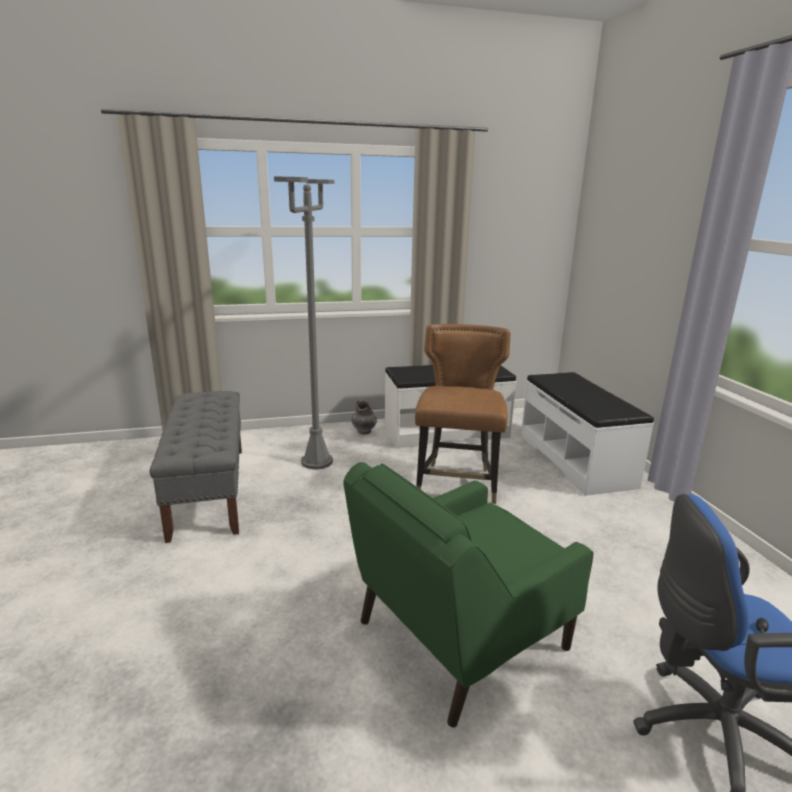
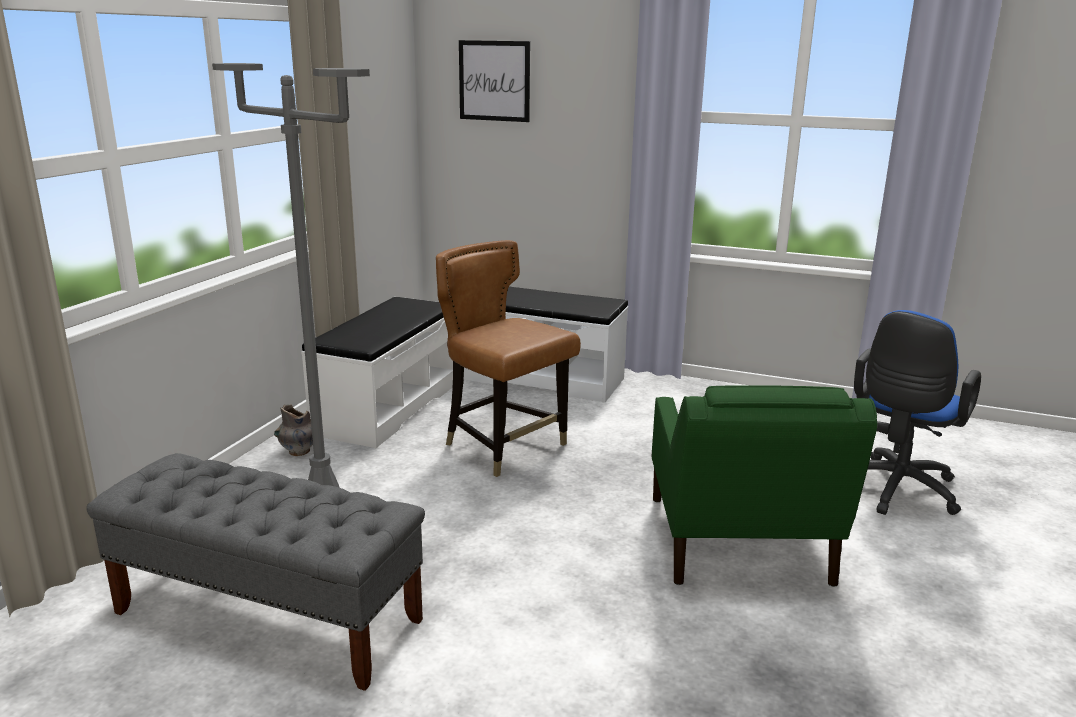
camera: 55 degrees left, 0 degrees up
(619, 206) = (494, 81): none -> picture

